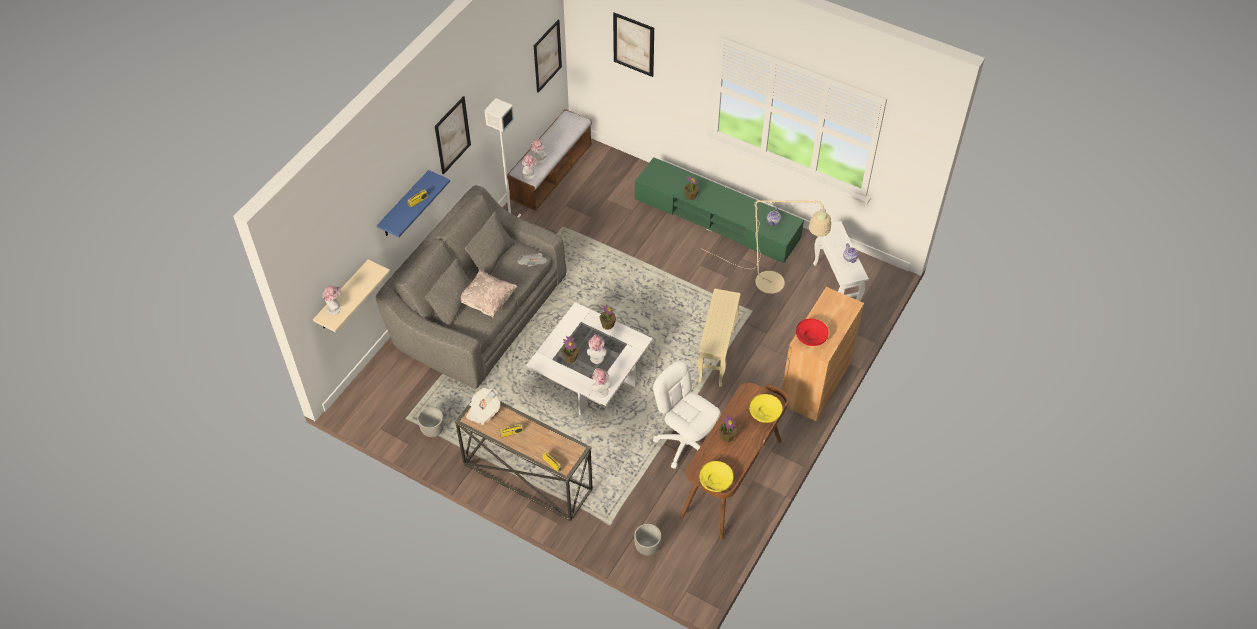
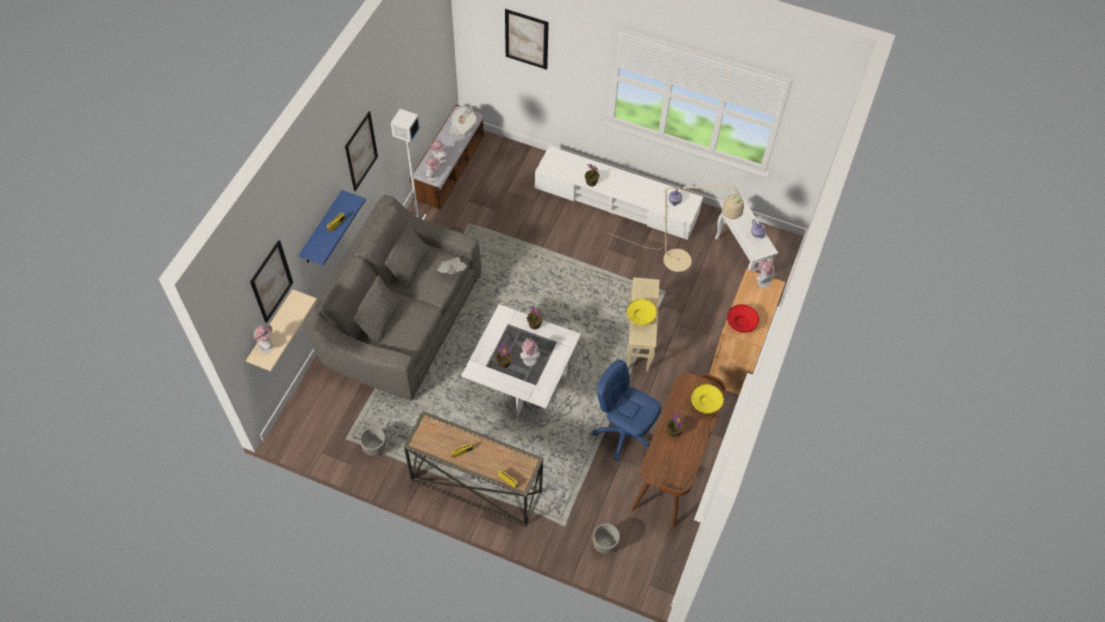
camera: 10 degrees left, 5 degrees up
(483, 411) = (430, 432): newspaper -> newspaper (462, 126)
(487, 301) = (413, 313): beige pillow -> none
(547, 56) = (439, 56): picture -> picture (271, 281)
(600, 390) = (539, 393): hat -> hat (762, 281)
(685, 443) = (624, 433): white office chair -> blue office chair
(715, 481) = (670, 479): yellow bowl -> yellow bowl (640, 316)
(717, 219) = (617, 201): green tv stand -> white tv stand

